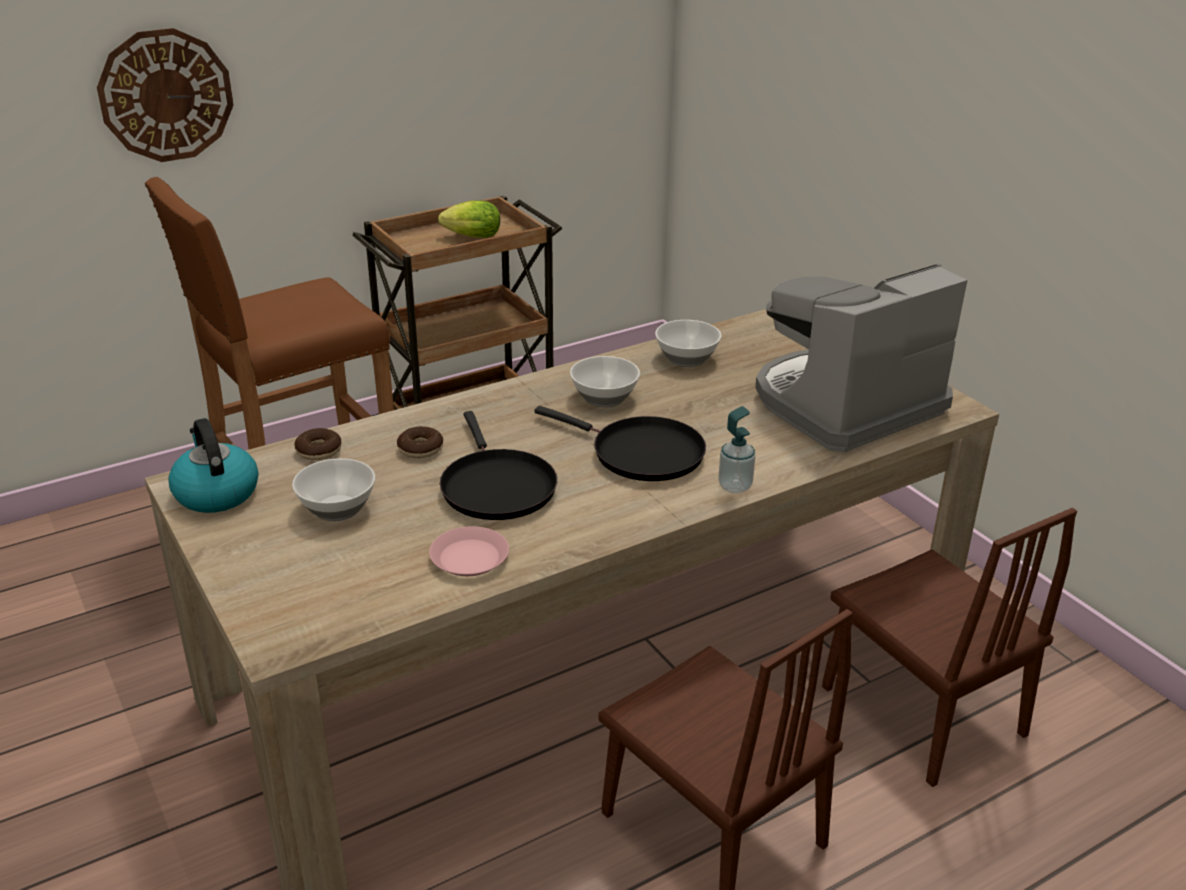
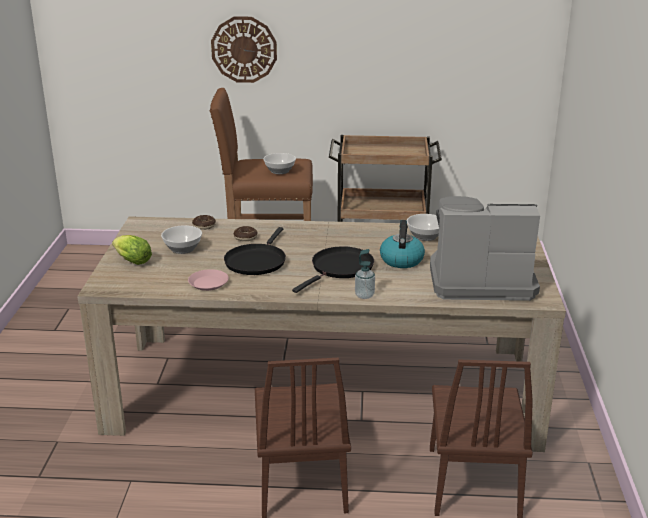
camera: 35 degrees right, 5 degrees down
(215, 493) = (146, 229): kettle -> kettle (401, 260)
(469, 237) = (390, 154): lettuce -> lettuce (131, 261)
(604, 398) = (356, 241): bowl -> bowl (279, 171)
(641, 453) = (340, 268): black frying pan -> black frying pan turned 120 degrees counterclockwise

